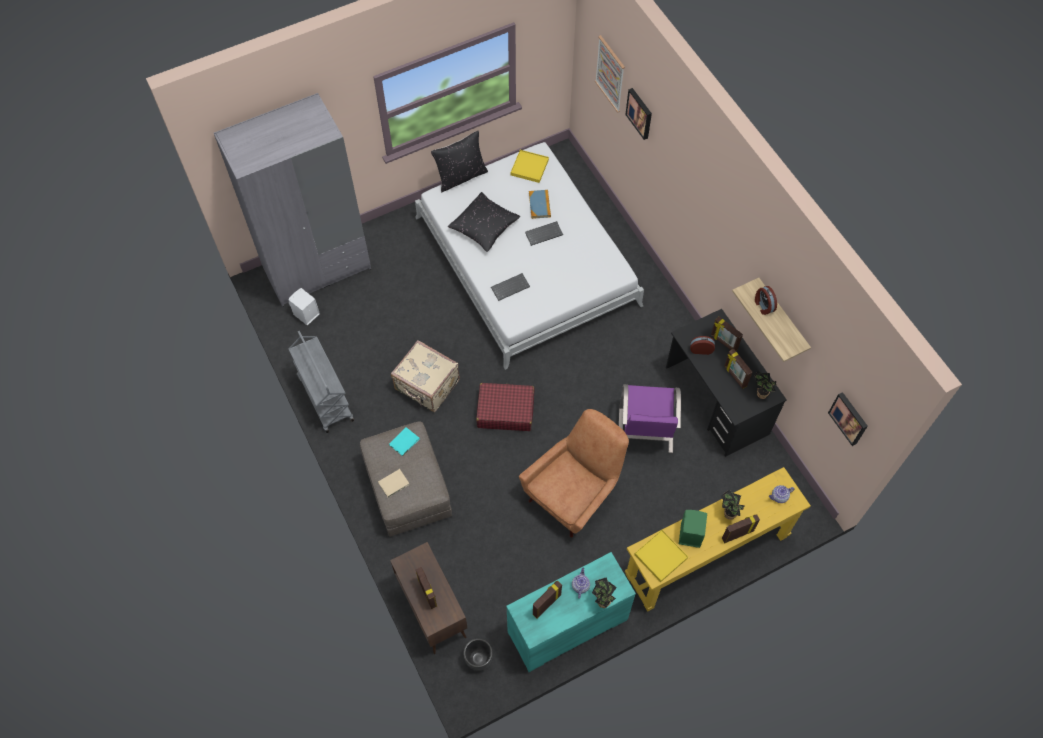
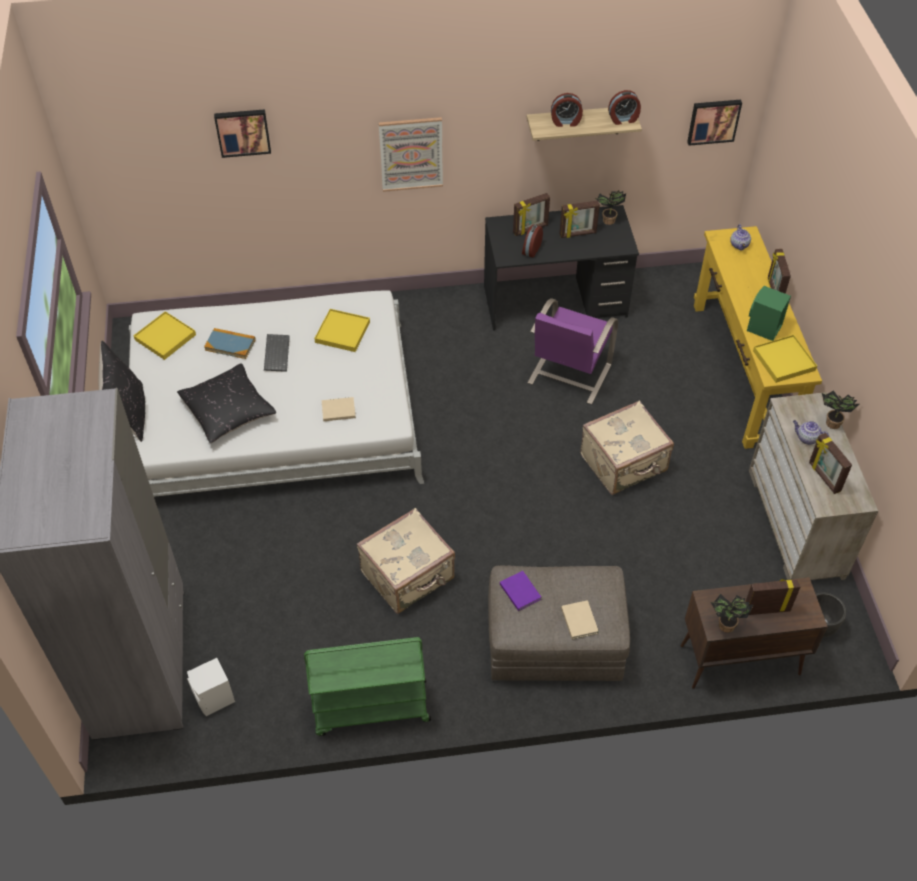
camera: 70 degrees left, 10 degrees down
(325, 398) = (370, 708): grey cart -> green cart
(405, 441) = (520, 590): turquoise book -> purple book
(505, 411) = (484, 500): red suitcase -> none
(510, 286) = (337, 410): keyboard -> beige book
(567, 627) = (796, 523): turquoise dresser -> beige dresser
(574, 492) = (624, 464): brown armchair -> beige suitcase
(581, 264) = (342, 332): none -> yellow tray
(610, 74) = (162, 139): picture -> picture (411, 154)
(645, 431) = (568, 374): purple chair -> purple chair turned 90 degrees clockwise
(728, 513) = (747, 290): potted plant -> potted plant (724, 627)
(788, 344) = (623, 119): none -> alarm clock

